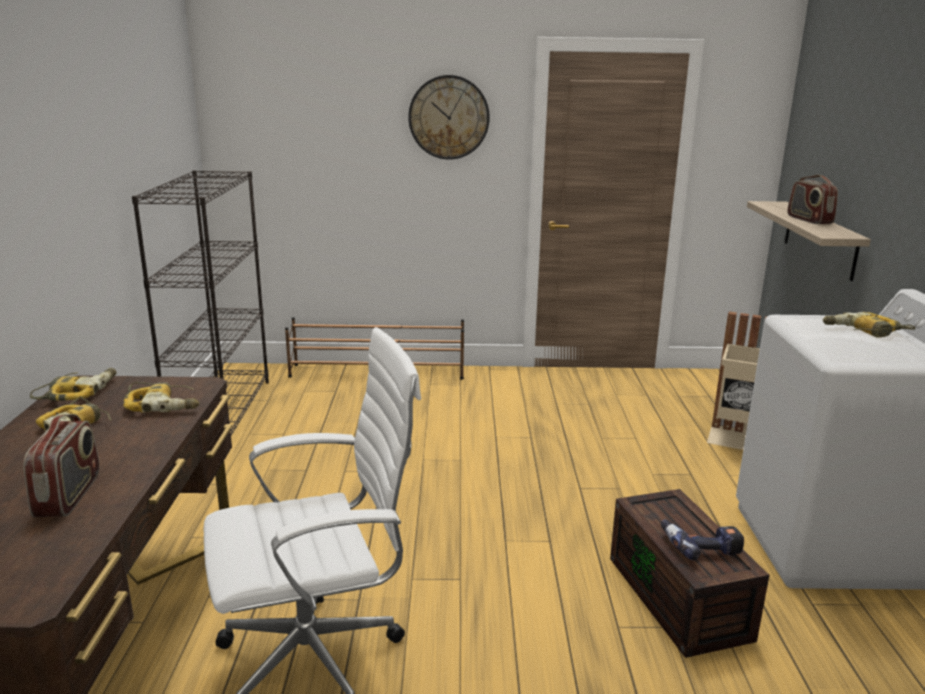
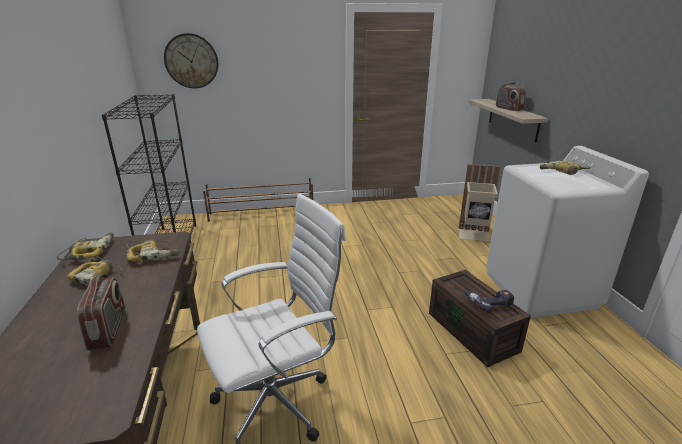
camera: 10 degrees left, 5 degrees up
(449, 117) = (295, 55): wall clock -> wall clock (191, 61)

